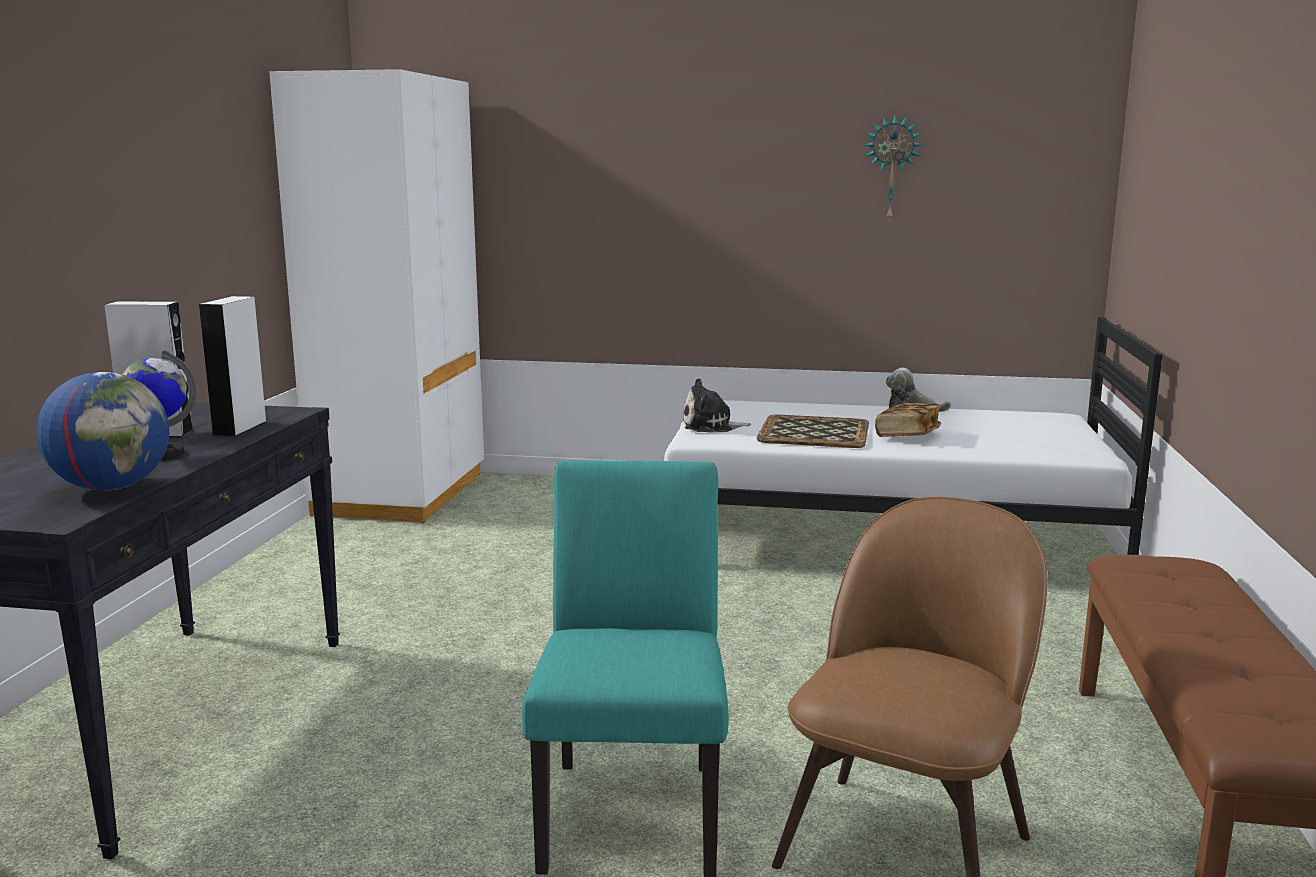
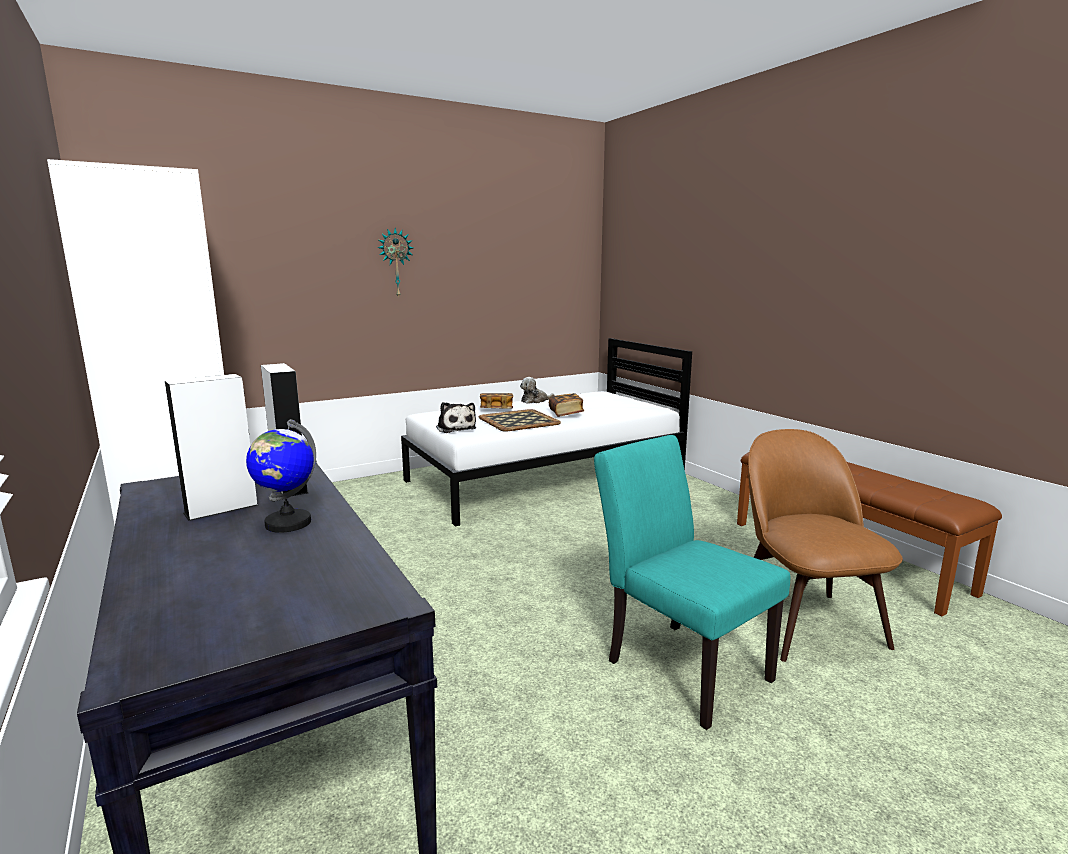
camera: 40 degrees left, 0 degrees up
(112, 487) = (339, 561): globe -> none
(711, 426) = (455, 428): plush toy -> plush toy turned 75 degrees counterclockwise
(822, 412) = (496, 409): none -> book
(892, 168) = (496, 259): wall clock -> wall clock (395, 263)

